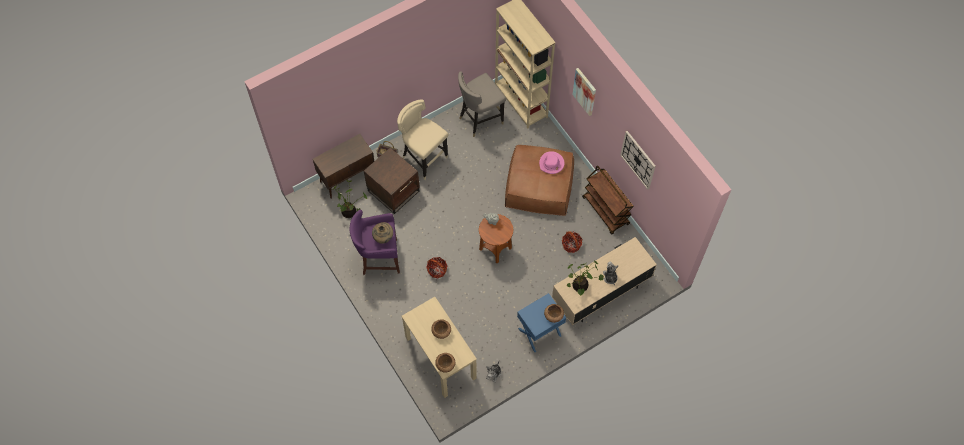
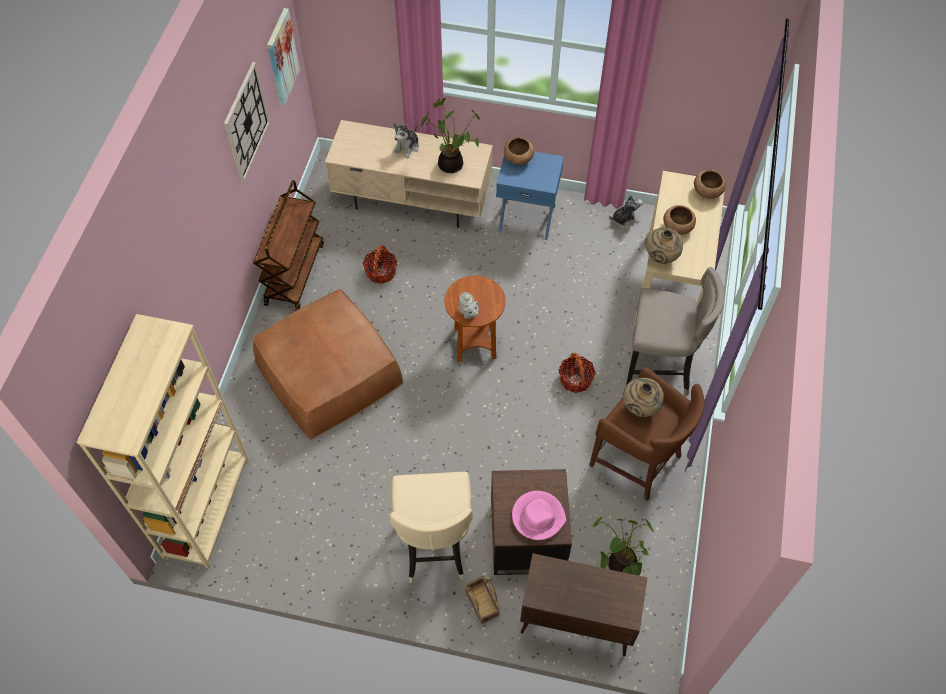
camera: 135 degrees left, 5 degrees down
(378, 257) = (638, 461): purple stool -> brown stool
(434, 308) = (661, 257): none -> beige vase
(480, 119) = (292, 534): grey stool -> grey stool (659, 369)
(551, 163) = (297, 342): pink hat -> pink hat (538, 516)
(585, 91) = (186, 250): picture -> picture (282, 57)

